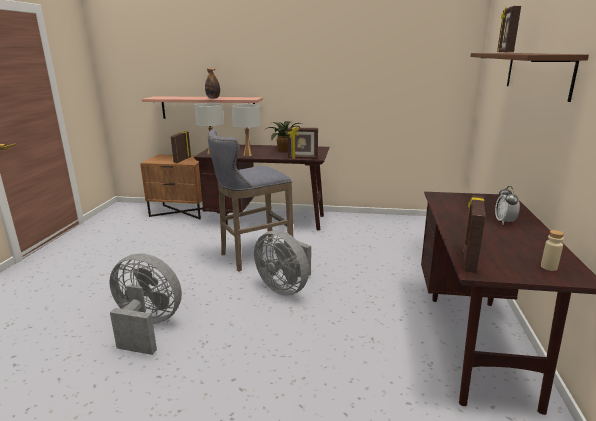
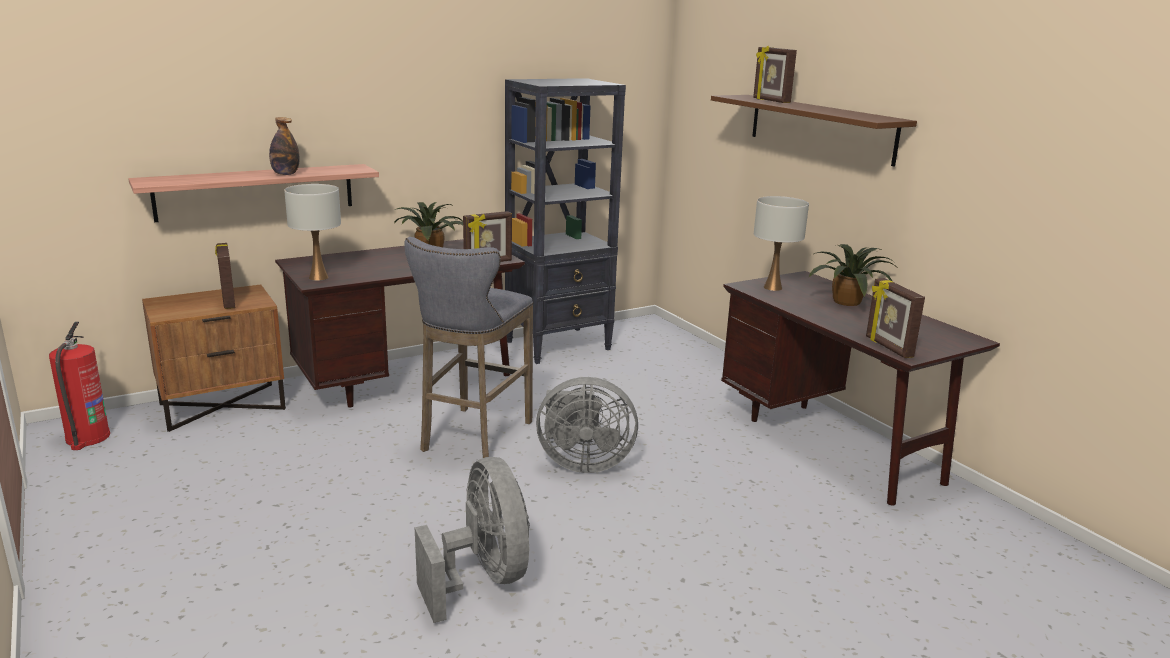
camera: 40 degrees left, 0 degrees up
(123, 211) = (87, 438): none -> fire extinguisher
(147, 327) = (483, 578): grey fan -> grey fan turned 90 degrees clockwise
(248, 155) = (390, 271): white table lamp -> white table lamp (772, 287)
(371, 221) = (559, 345): none -> black bookcase
(504, 222) = (848, 303): alarm clock -> potted plant
(549, 267) = (943, 337): beige bottle -> none

